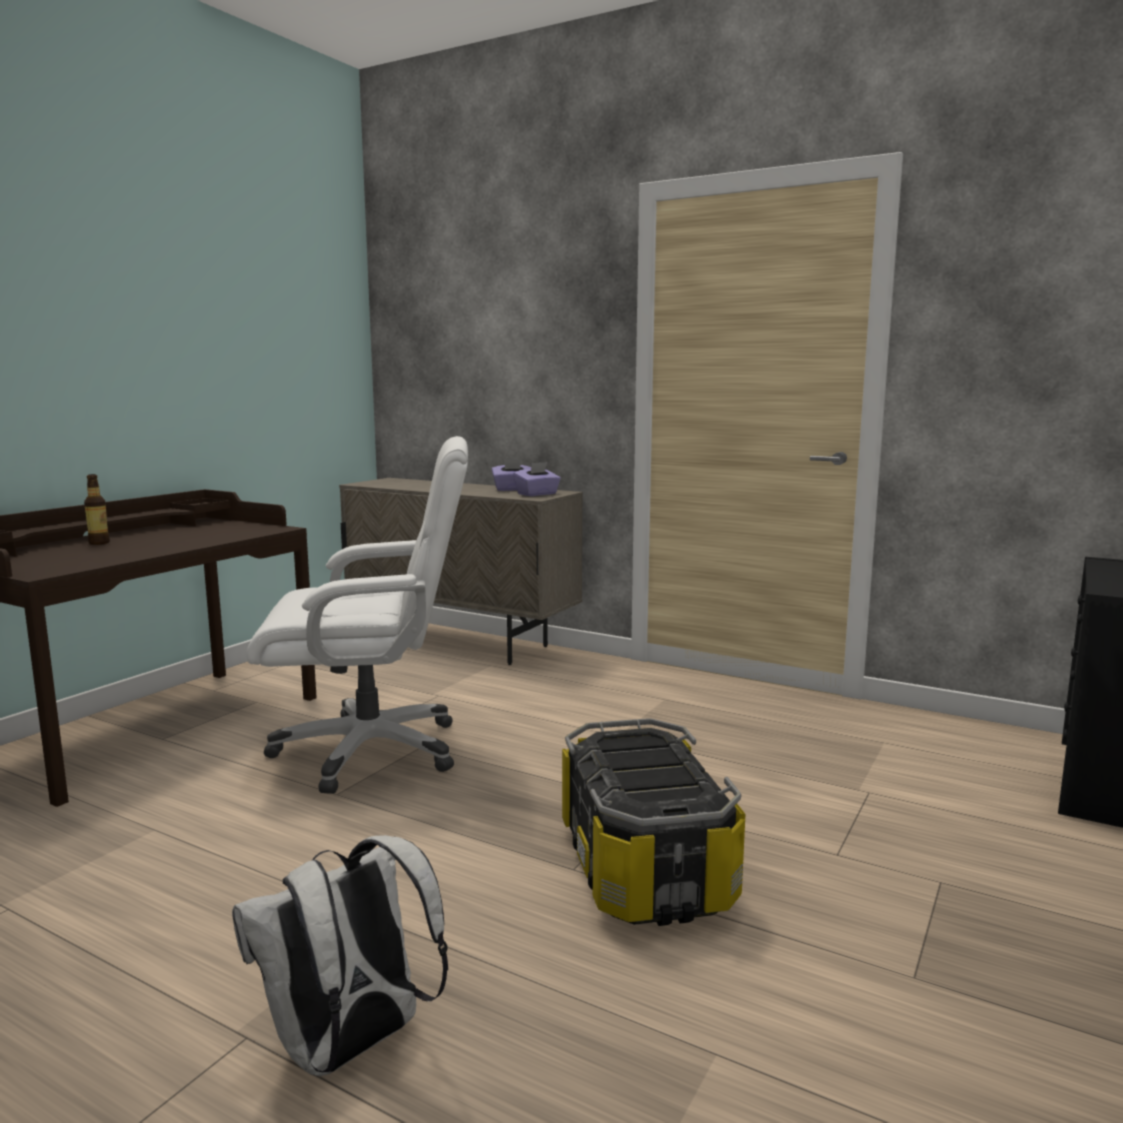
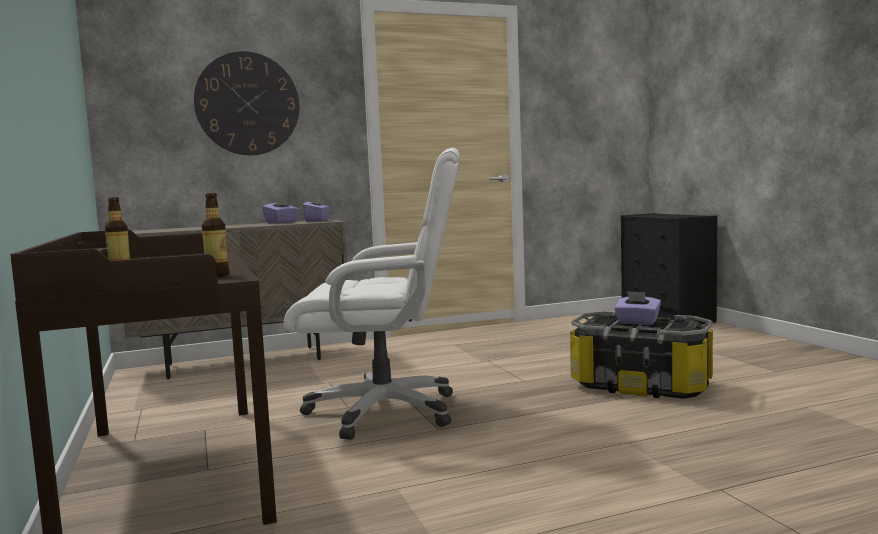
camera: 50 degrees left, 5 degrees down
(70, 565) = (217, 275): none -> bottle
(350, 1048) = (751, 467): white backpack -> none
(371, 750) = (385, 411): white office chair -> white office chair turned 60 degrees clockwise
(502, 341) = (247, 104): none -> wall clock
(650, 763) = (637, 322): none -> purple tissue box

